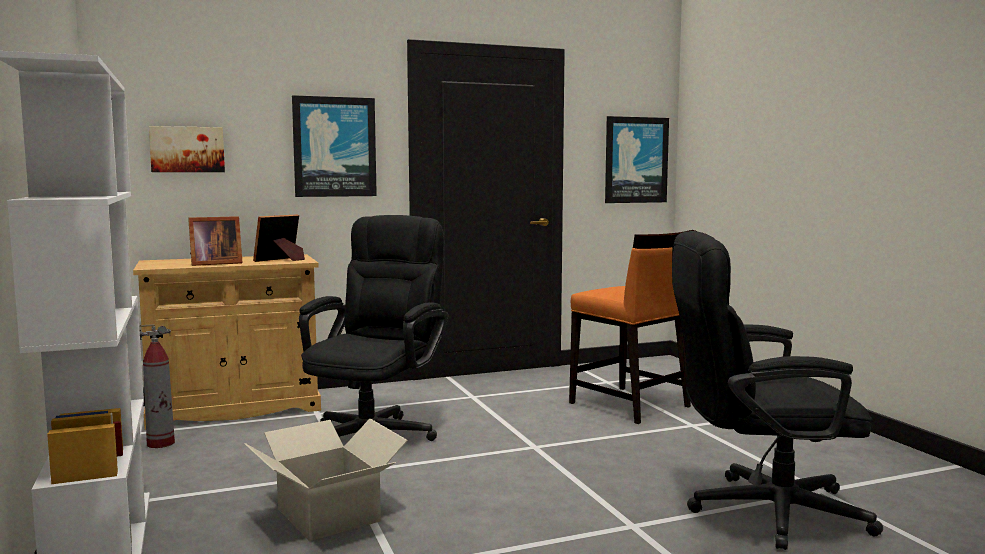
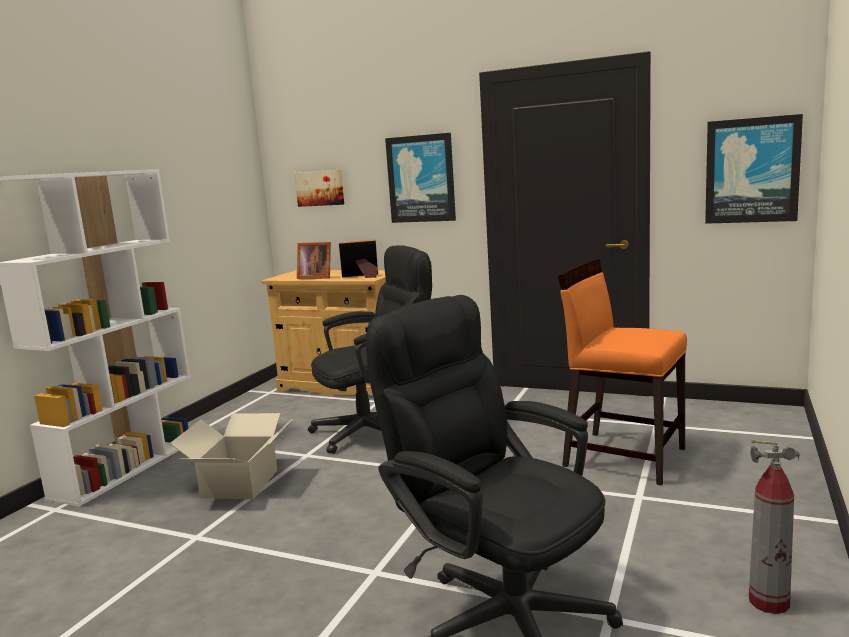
camera: 45 degrees right, 5 degrees up
(161, 443) = (265, 403): fire extinguisher -> fire extinguisher (769, 602)
(629, 405) = (623, 456): orange chair -> orange chair turned 120 degrees clockwise

